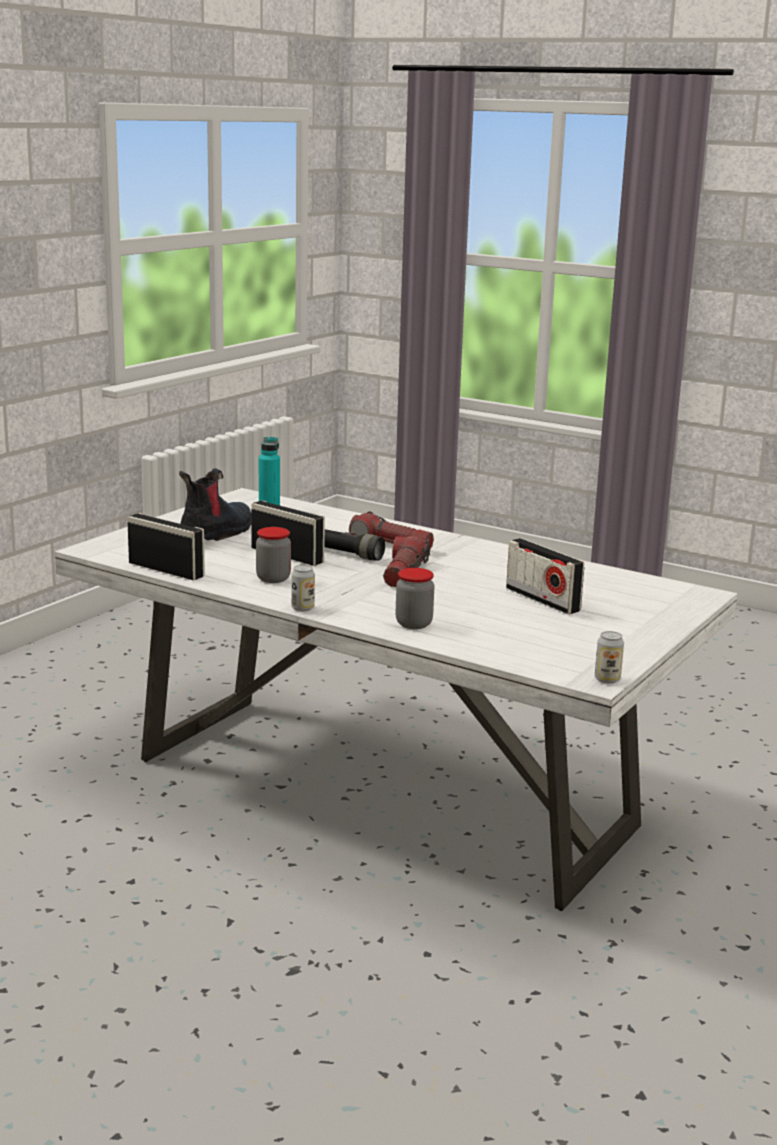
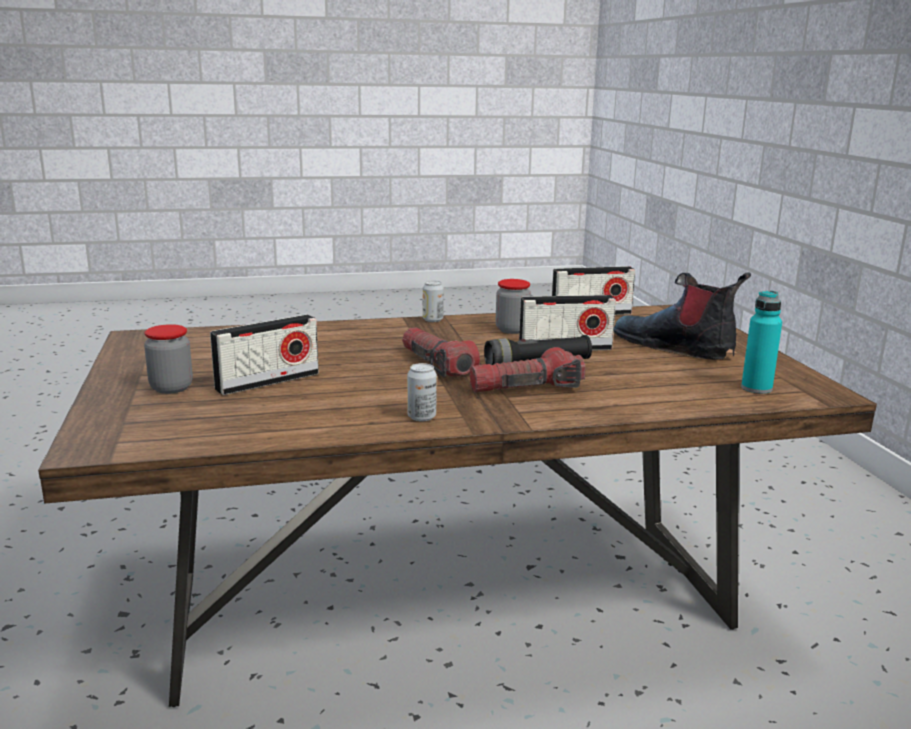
camera: 135 degrees right, 0 degrees up
(217, 533) = (675, 347): boot -> boot turned 150 degrees clockwise
(379, 793) = (453, 603): white dining table -> brown dining table
(413, 624) = (334, 332): jar -> jar (171, 388)
(542, 599) = (268, 382): radio -> radio turned 135 degrees clockwise
(607, 679) = (126, 339): can -> can (421, 417)

